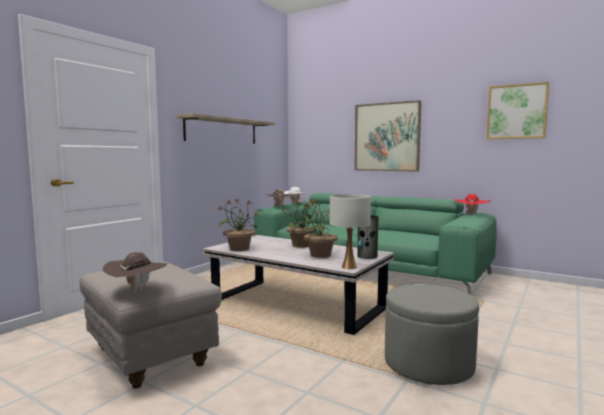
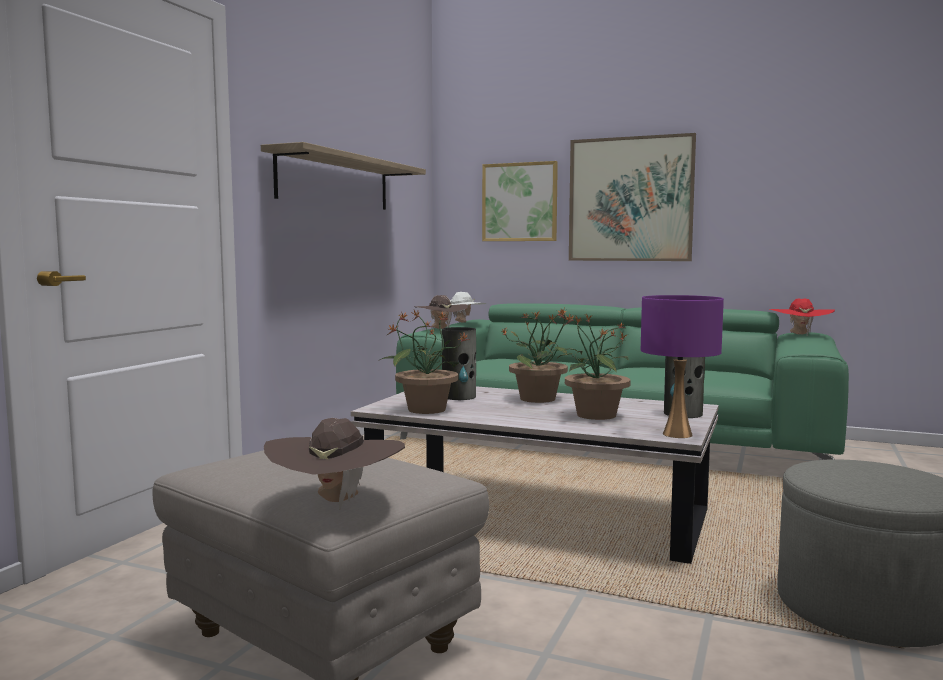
camera: 10 degrees left, 0 degrees up
(263, 243) = (459, 397): none -> vase
(349, 267) = (678, 434): white table lamp -> purple table lamp
(516, 111) = (869, 155): picture -> picture (520, 202)

